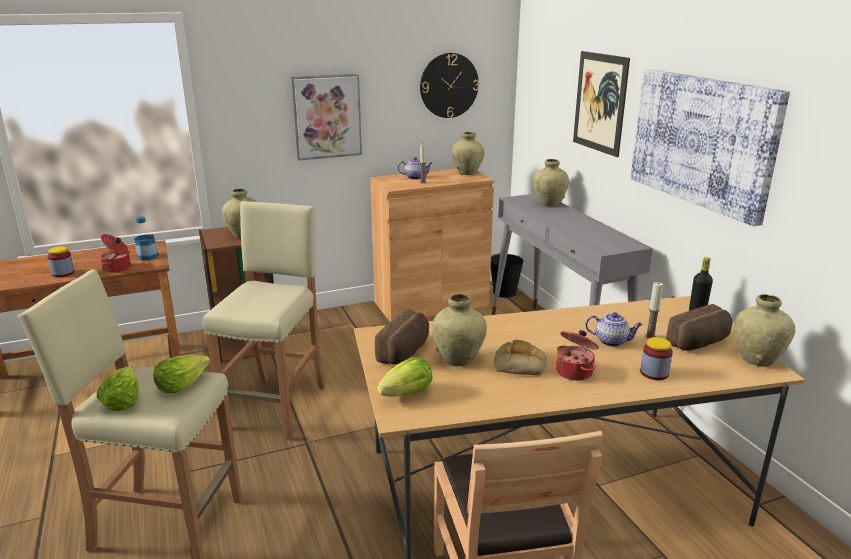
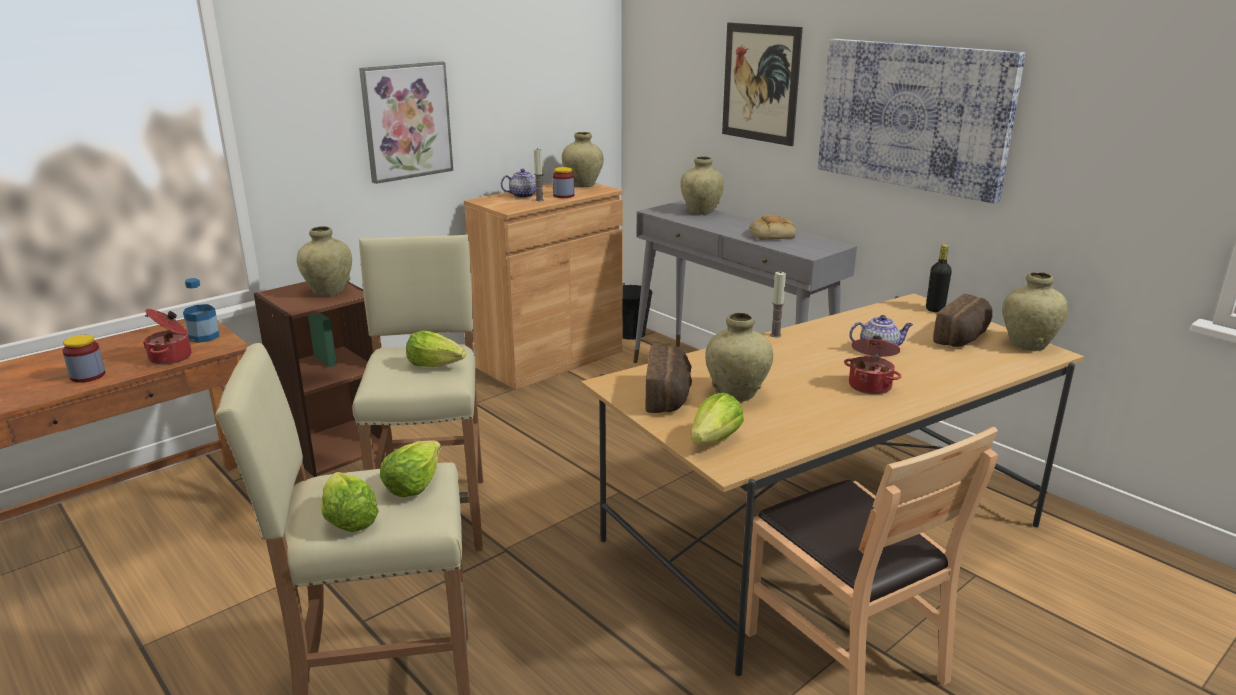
camera: 20 degrees left, 0 degrees up
(273, 299) = (436, 364): none -> lettuce
(449, 85) = (549, 74): wall clock -> none
(521, 364) = (808, 388): bread -> bread (772, 235)
(650, 336) = (911, 339): candle -> candle (775, 335)
(654, 373) = (947, 373): jar -> jar (563, 195)

